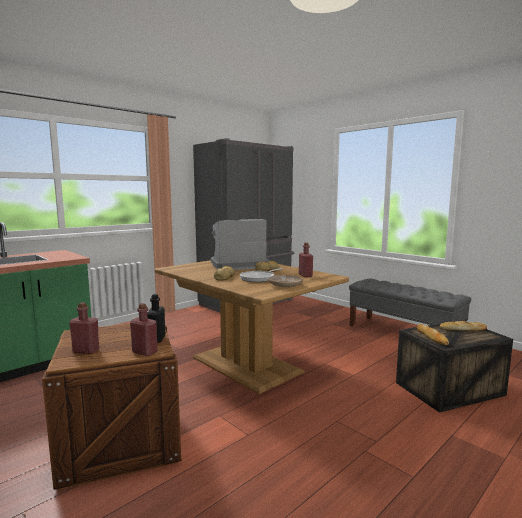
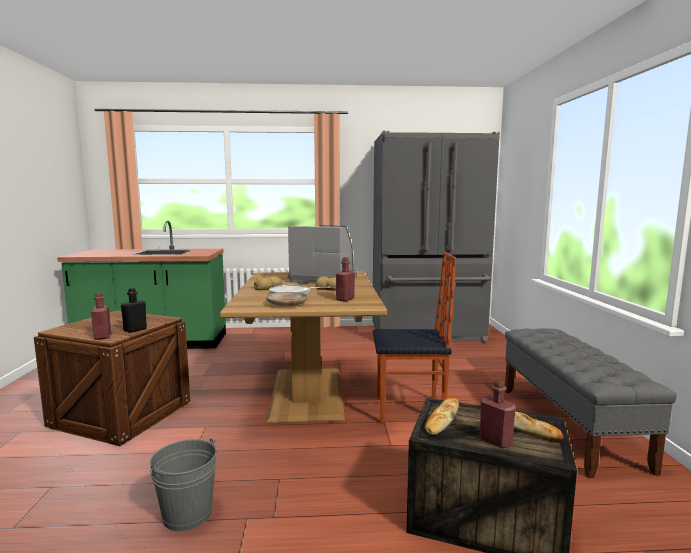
camera: 40 degrees right, 0 degrees up
(86, 351) = (84, 326): red bottle -> red bottle (495, 441)
(327, 352) = (410, 411): none -> chair
(330, 470) = (187, 514): none -> grey bucket

